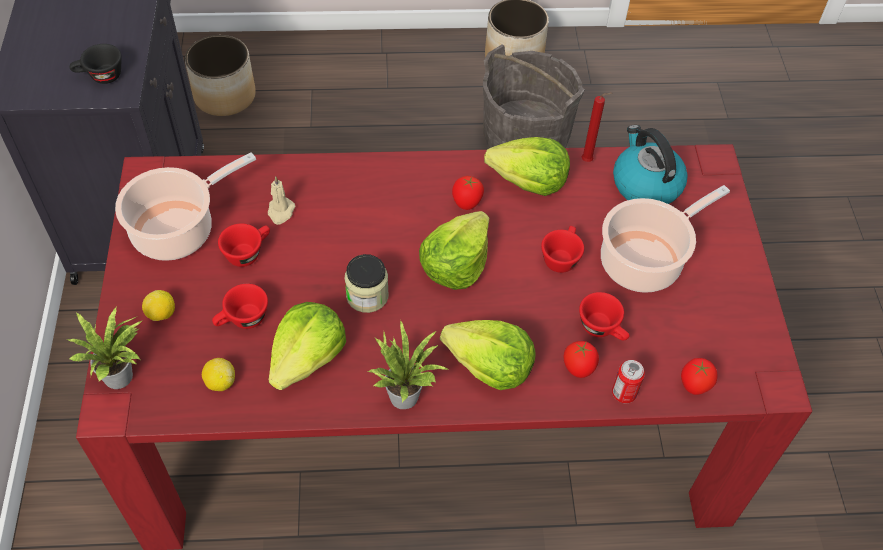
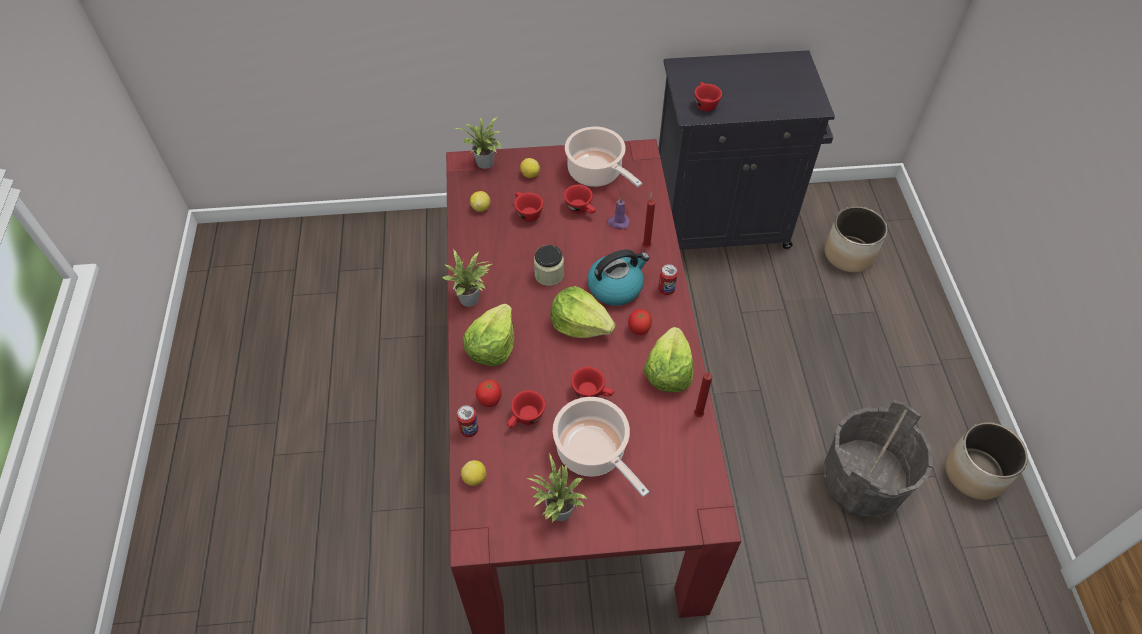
camera: 90 degrees right, 0 degrees up
(100, 77) = (704, 103): black cup -> red cup
(281, 212) = (618, 222): beige candle -> purple candle
(308, 358) = (498, 247): lettuce -> none
(327, 185) = (646, 245): none -> red candle
(404, 171) = (666, 290): none -> can
(645, 184) = (677, 459): kettle -> kettle (616, 287)
(693, 386) = (474, 478): tomato -> lemon
(725, 299) = (557, 512): none -> potted plant

